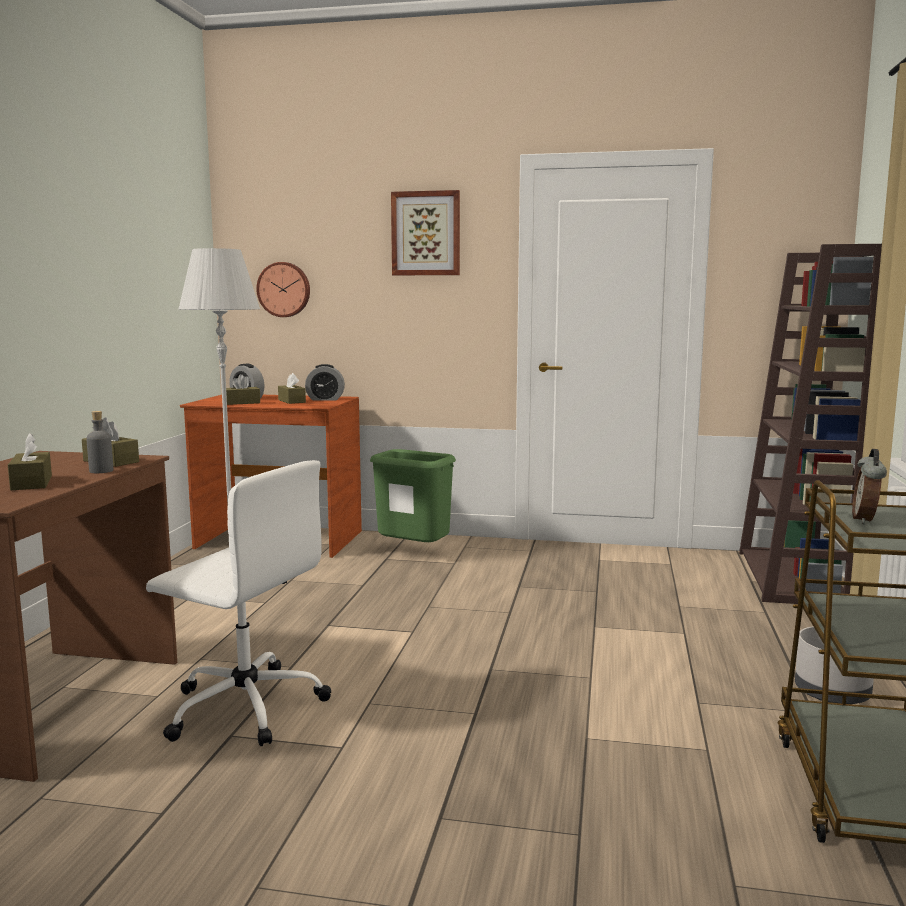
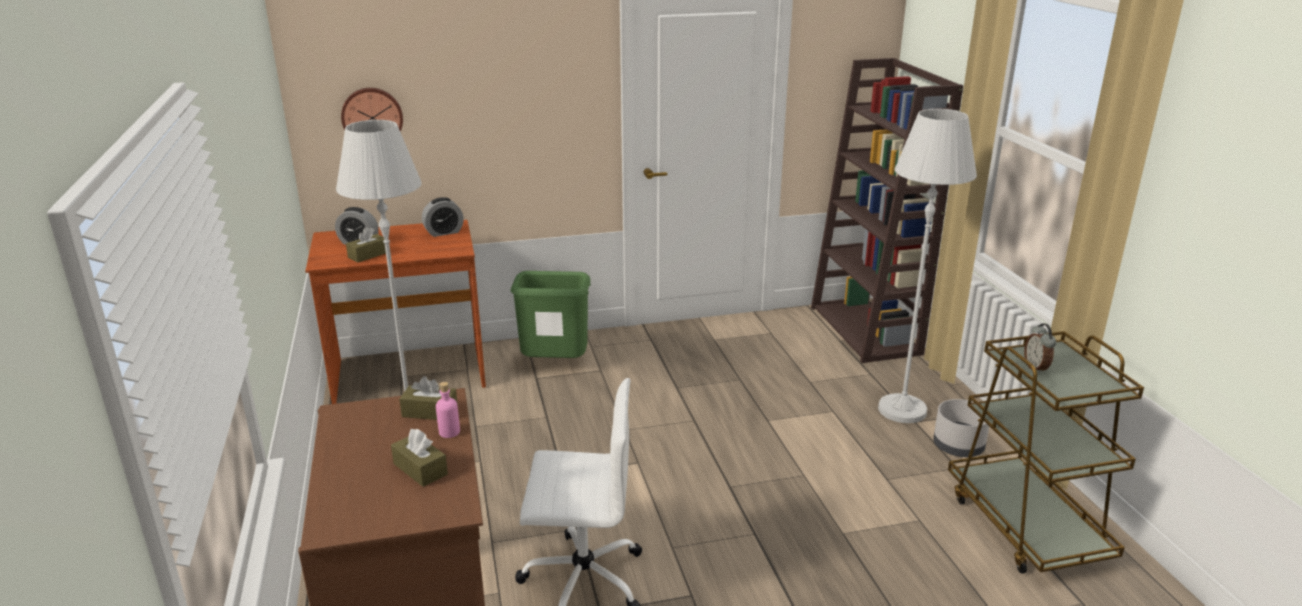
camera: 25 degrees left, 15 degrees up
(101, 471) = (449, 432): grey bottle -> pink bottle
(291, 401) = (415, 242): brown tissue box -> none
(426, 233) = (527, 51): picture -> none
(779, 647) = (902, 410): none -> white floor lamp

